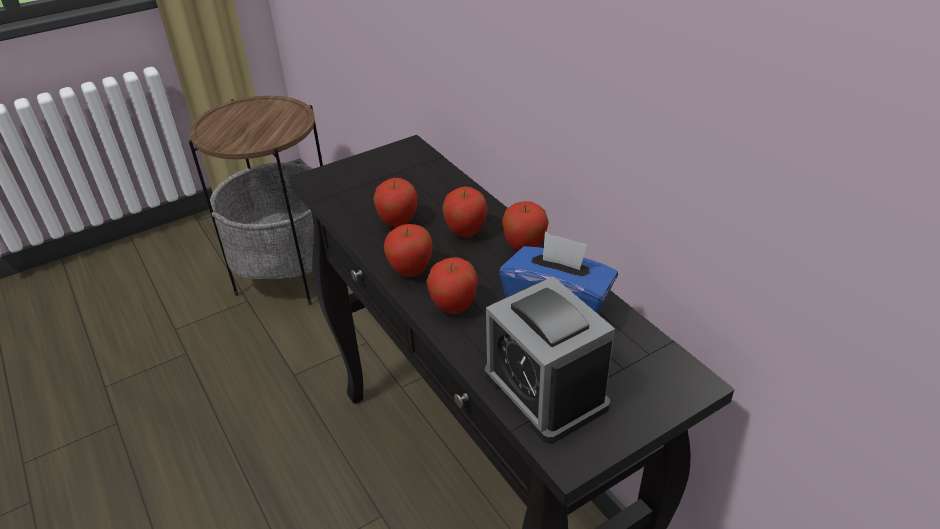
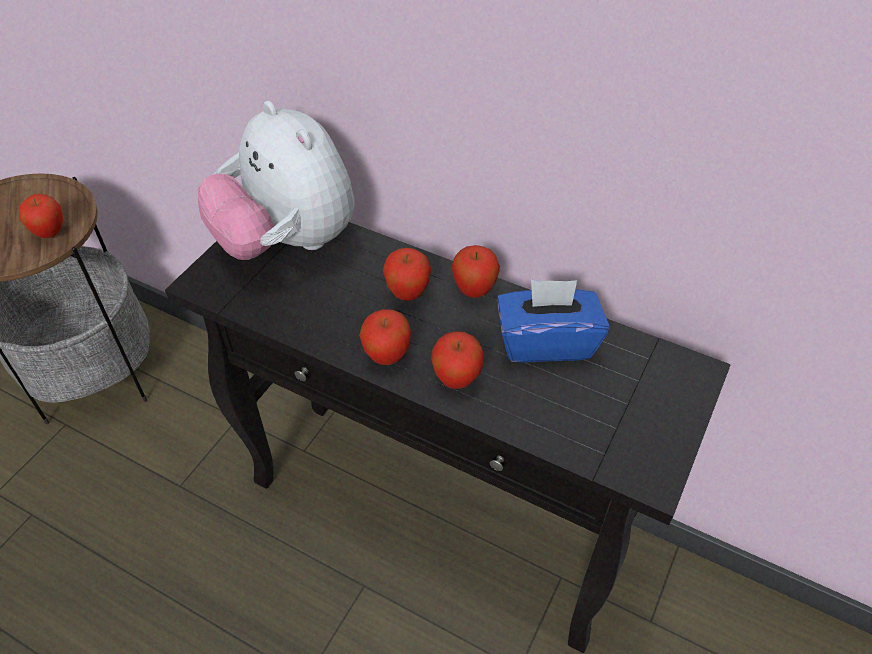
camera: 30 degrees left, 10 degrees up
(398, 223) = (332, 306): apple -> apple (50, 233)
(401, 171) = (287, 243): none -> plush toy
(545, 390) = (593, 429): alarm clock -> none

